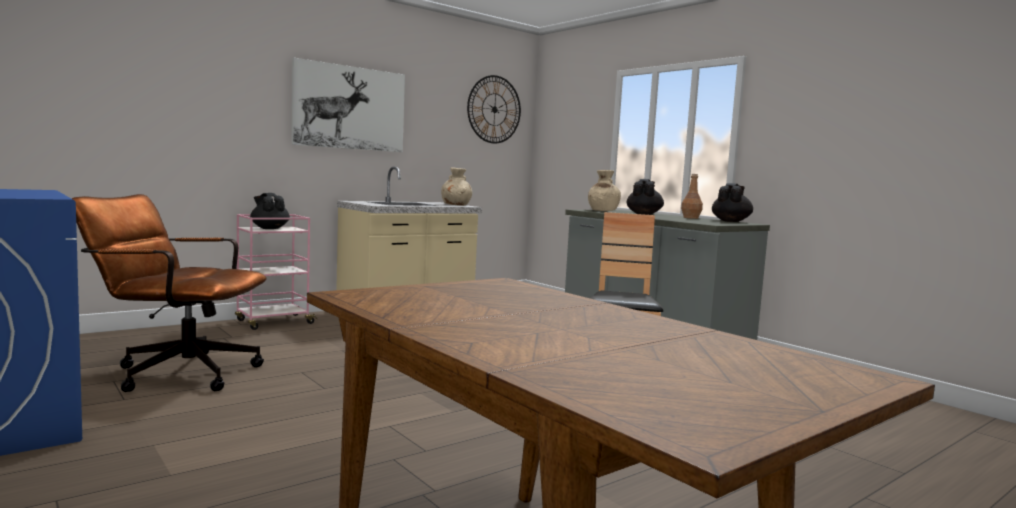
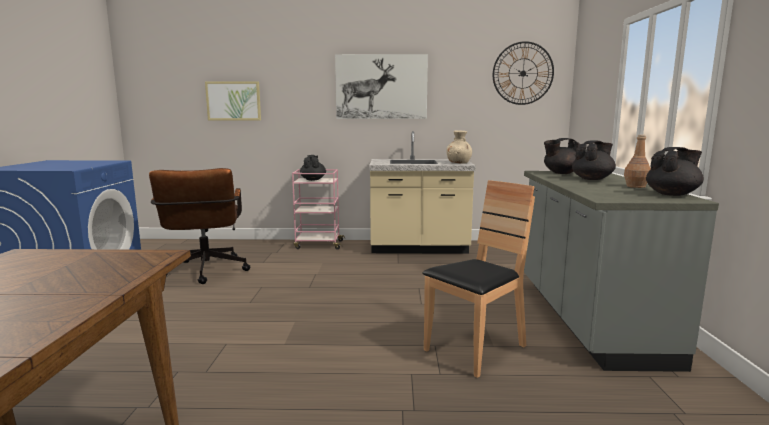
camera: 40 degrees right, 5 degrees up
(129, 105) = (233, 101): none -> picture
(176, 372) = (205, 273): brown office chair -> brown office chair turned 150 degrees counterclockwise
(602, 211) = (561, 173): beige vase -> black teapot

